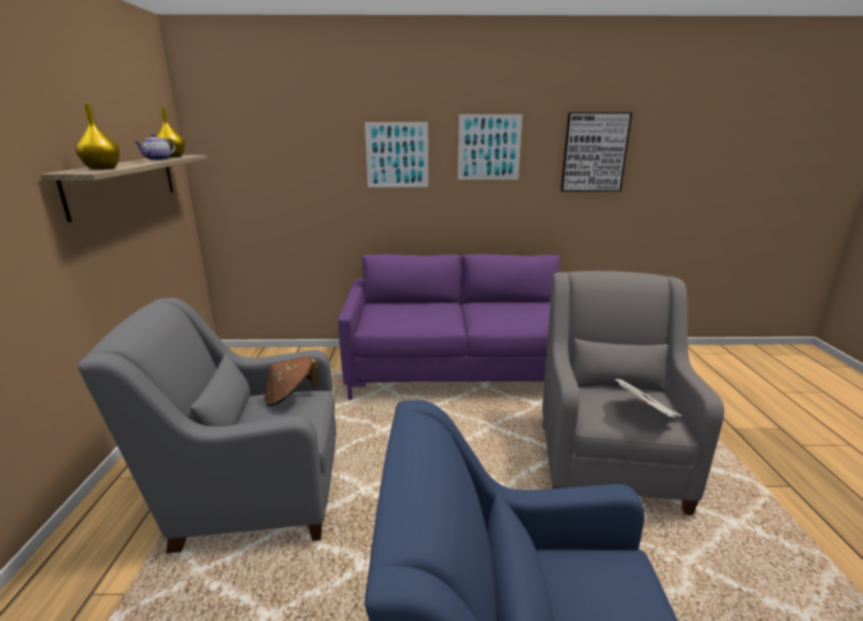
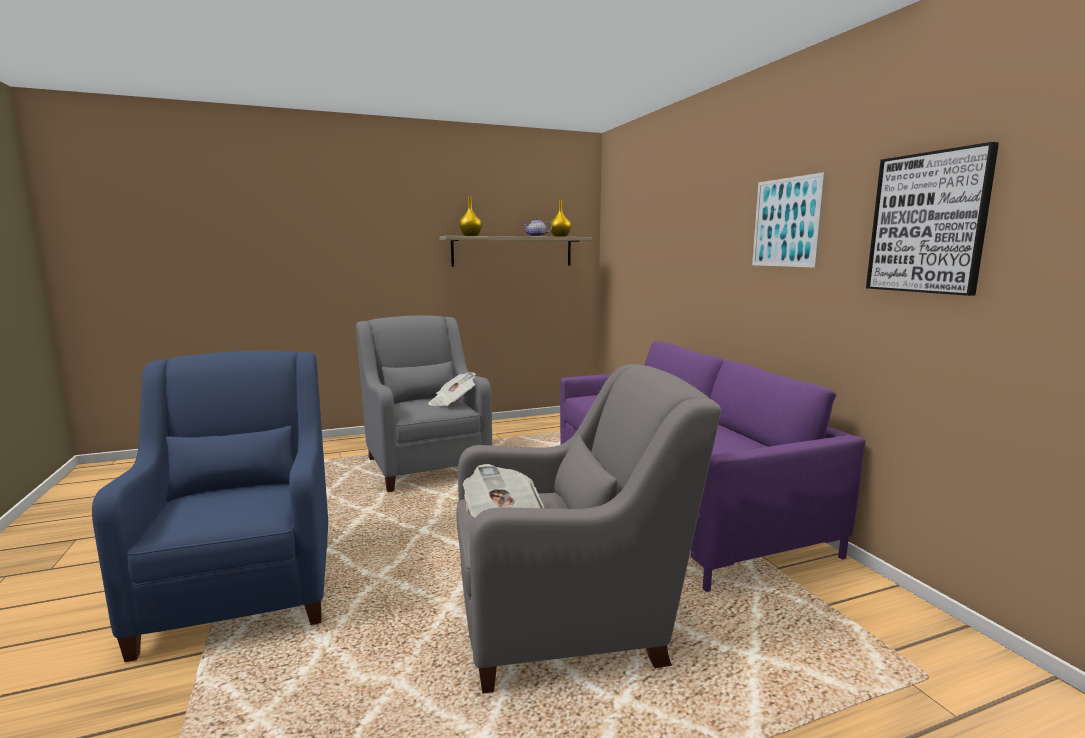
camera: 70 degrees right, 10 degrees down
(290, 396) = (452, 402): brown hat -> newspaper
(397, 155) = (707, 236): picture -> none

